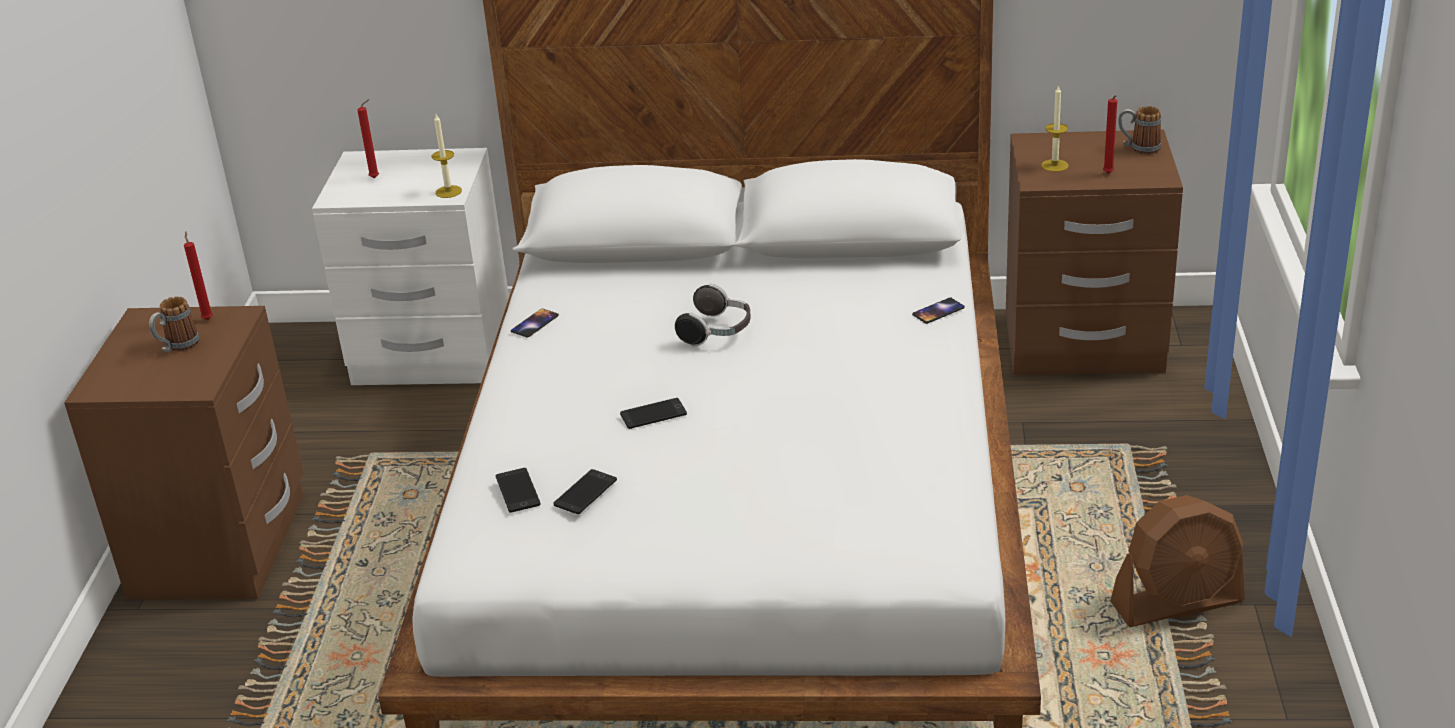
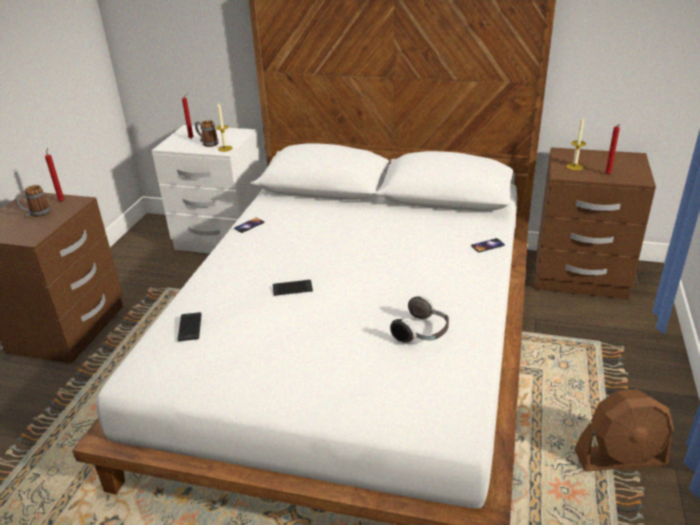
camera: 10 degrees right, 0 degrees up
(585, 492) = (229, 334): phone -> none
(717, 332) = (350, 242): headphones -> headphones (422, 333)
(1138, 148) = (629, 162): mug -> mug (207, 143)

